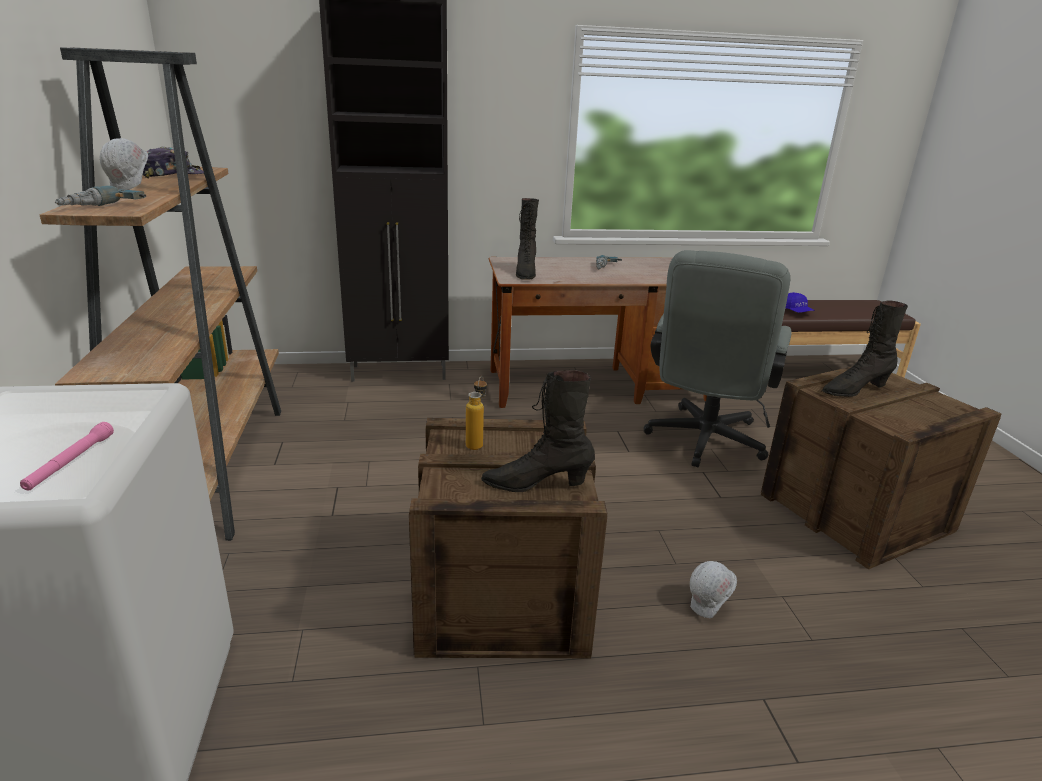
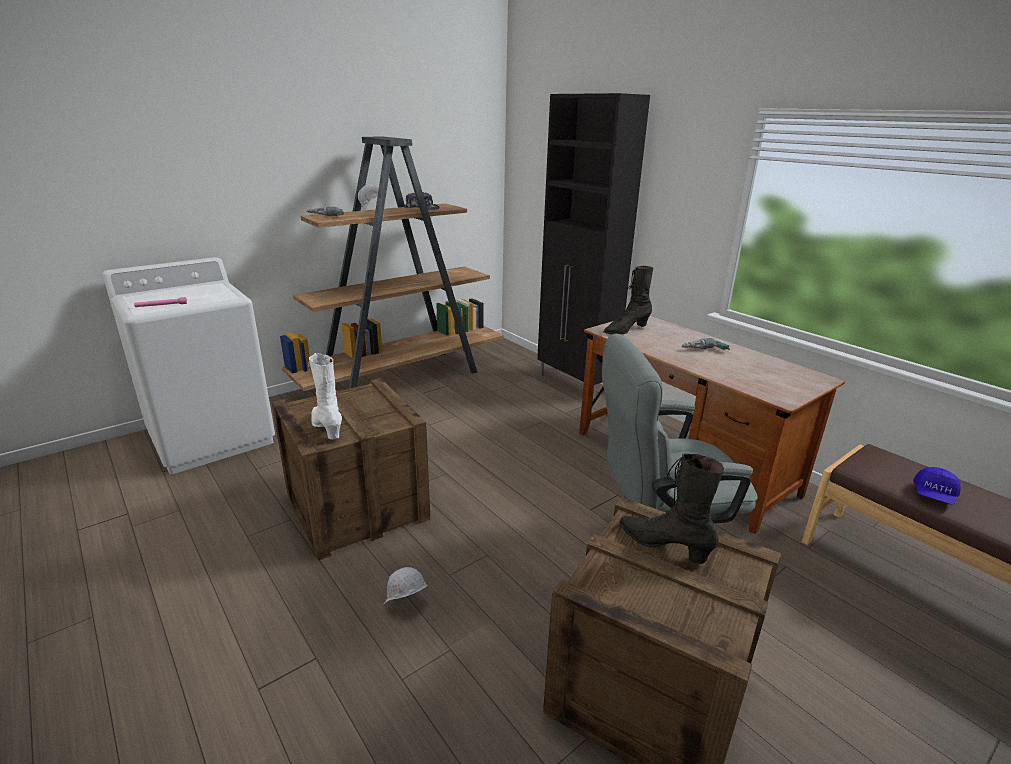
camera: 60 degrees right, 0 degrees up
(476, 443) = (365, 399): bottle -> none
(536, 484) = (327, 428): black boot -> white boot

